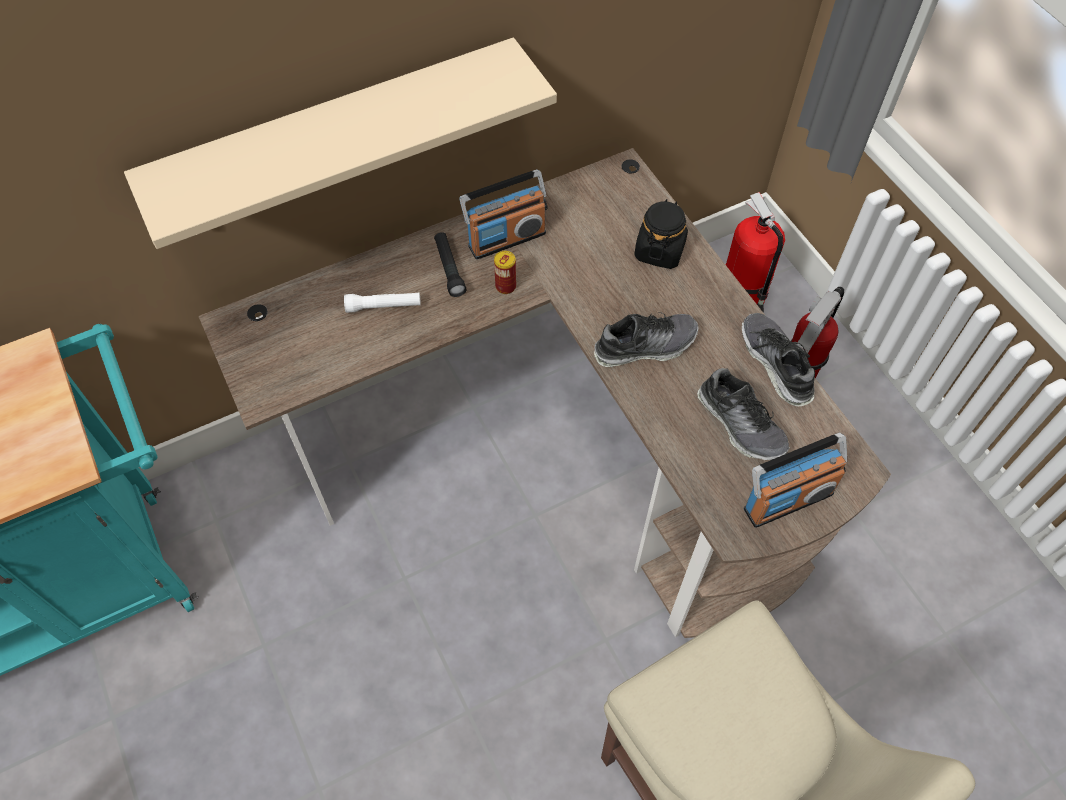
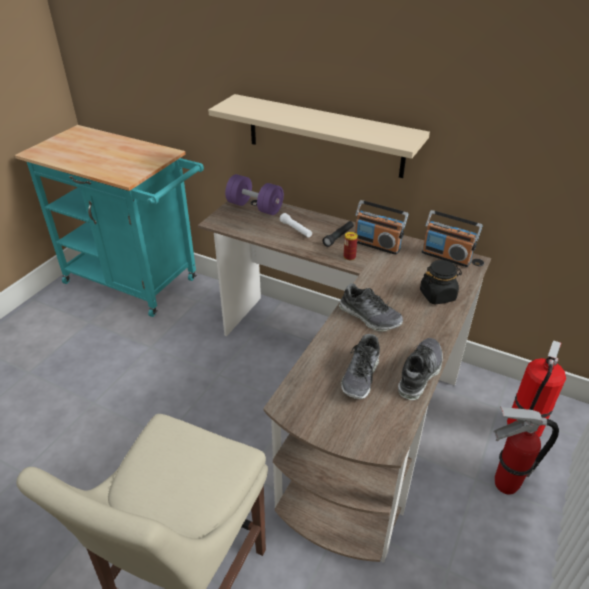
camera: 55 degrees right, 20 degrees down
(272, 321) = (255, 207): none -> purple dumbbell
(787, 500) = (330, 419): radio -> radio (446, 256)

